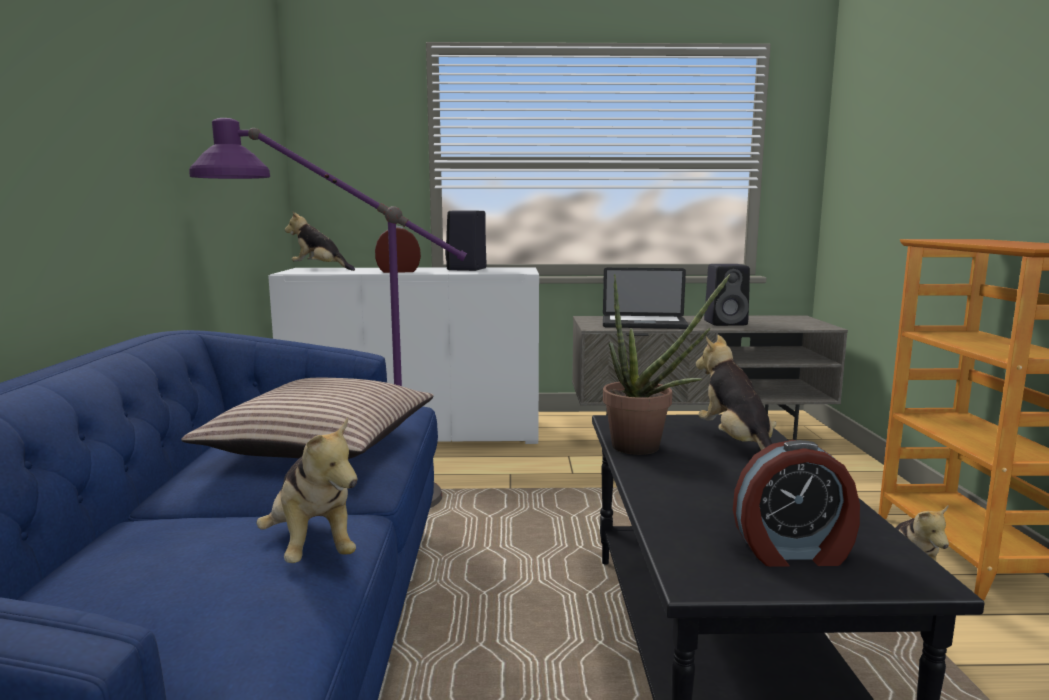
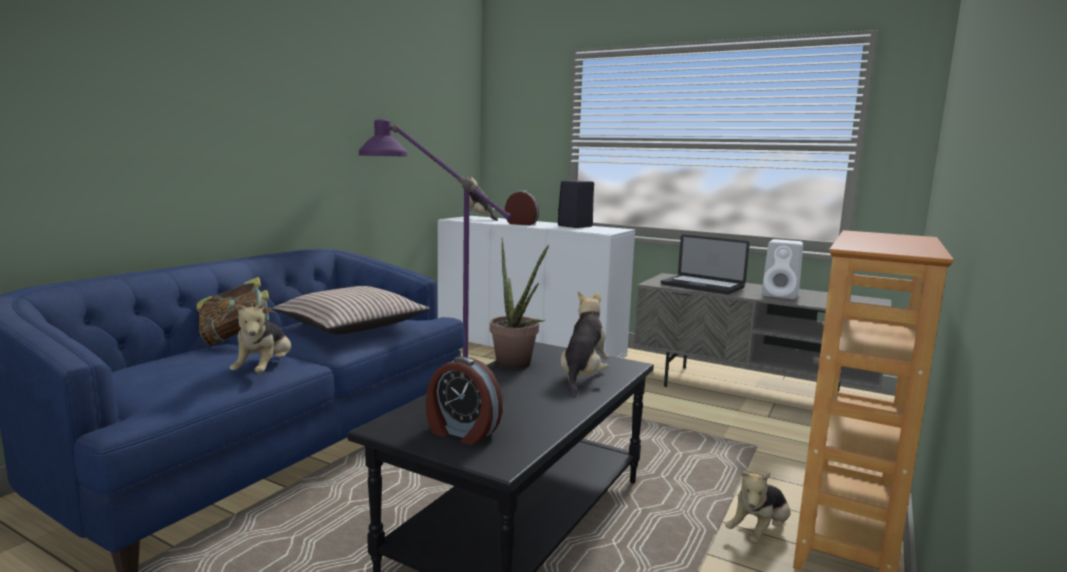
camera: 30 degrees right, 0 degrees up
(158, 507) = (237, 338): none -> book
(726, 323) = (781, 295): black speaker -> white speaker

